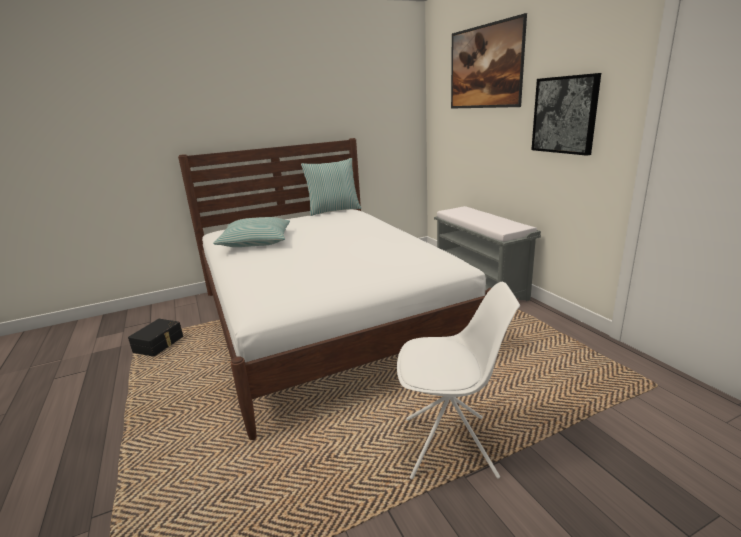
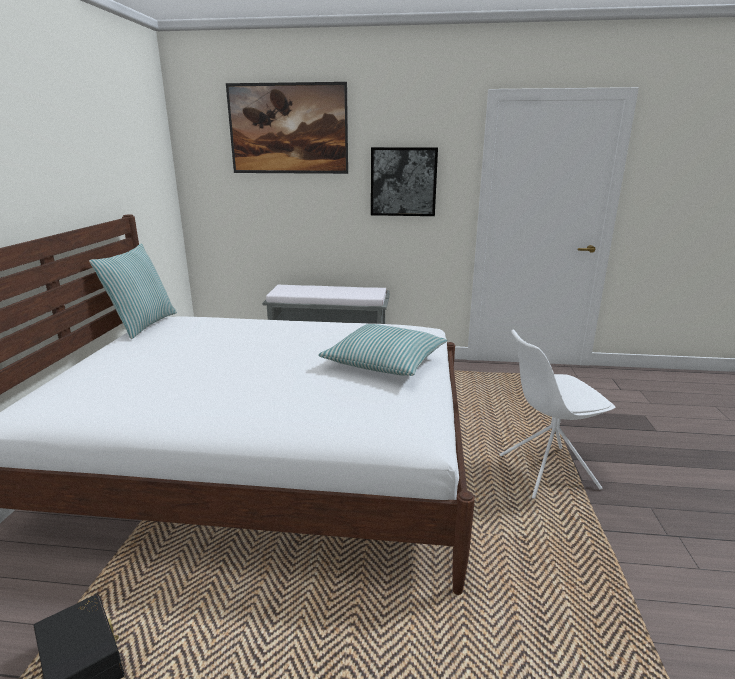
camera: 60 degrees left, 0 degrees up
(256, 241) = (171, 389): pillow -> pillow (384, 362)
(451, 446) = (545, 472): white chair -> white chair turned 135 degrees counterclockwise

